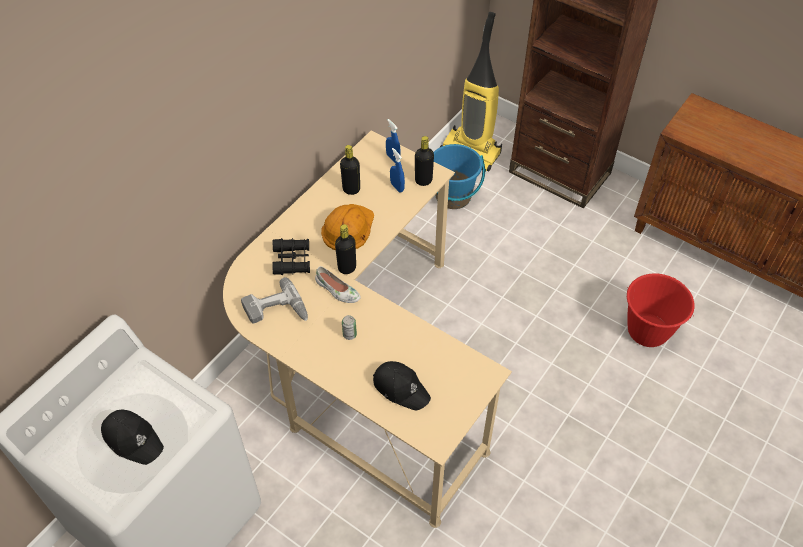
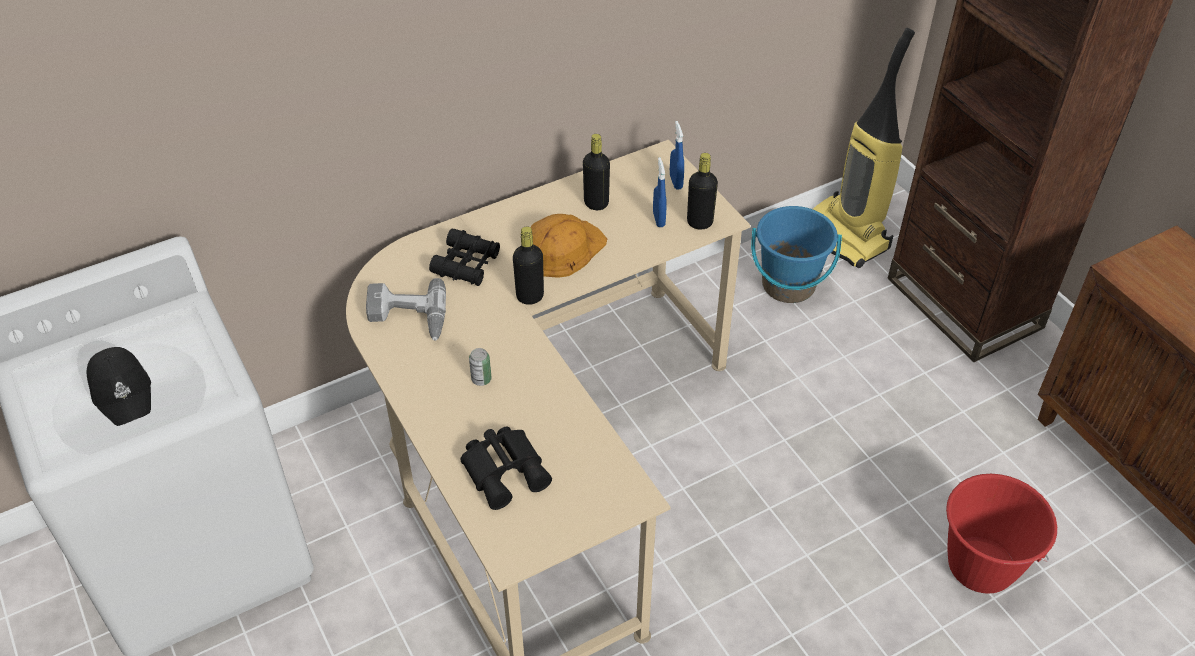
camera: 25 degrees right, 5 degrees down
(337, 290) = (500, 320): white shoe -> none
(401, 388) = (506, 470): black cap -> black binoculars

